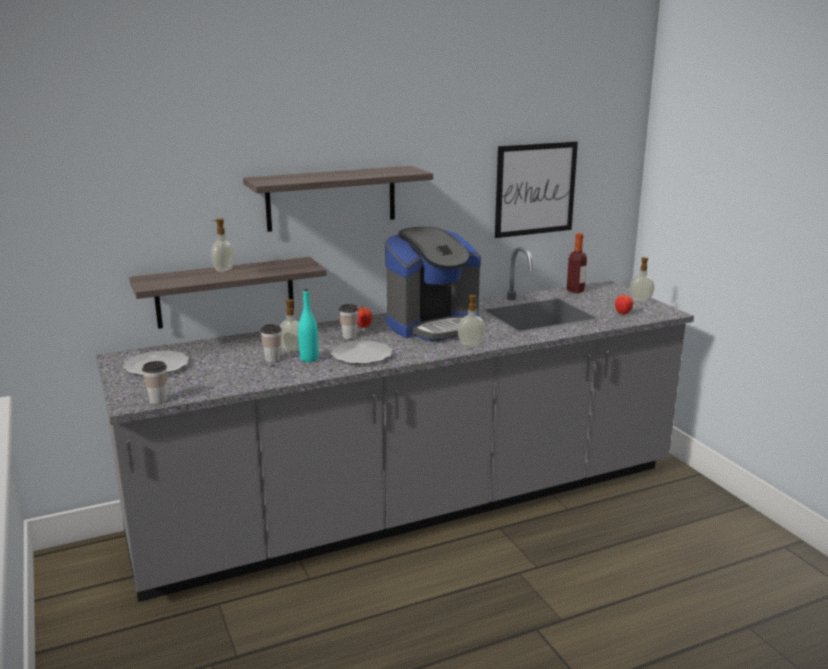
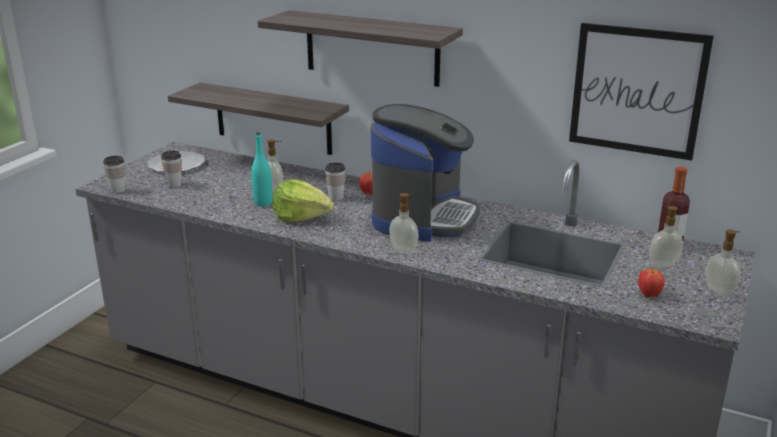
camera: 50 degrees right, 5 degrees up
(223, 270) = (259, 96): soap dispenser -> soap dispenser (662, 264)
(272, 359) = (243, 191): cup -> cup (174, 184)
(360, 355) = (301, 217): plate -> lettuce
(433, 325) = (423, 217): coffee machine -> coffee machine turned 90 degrees counterclockwise

